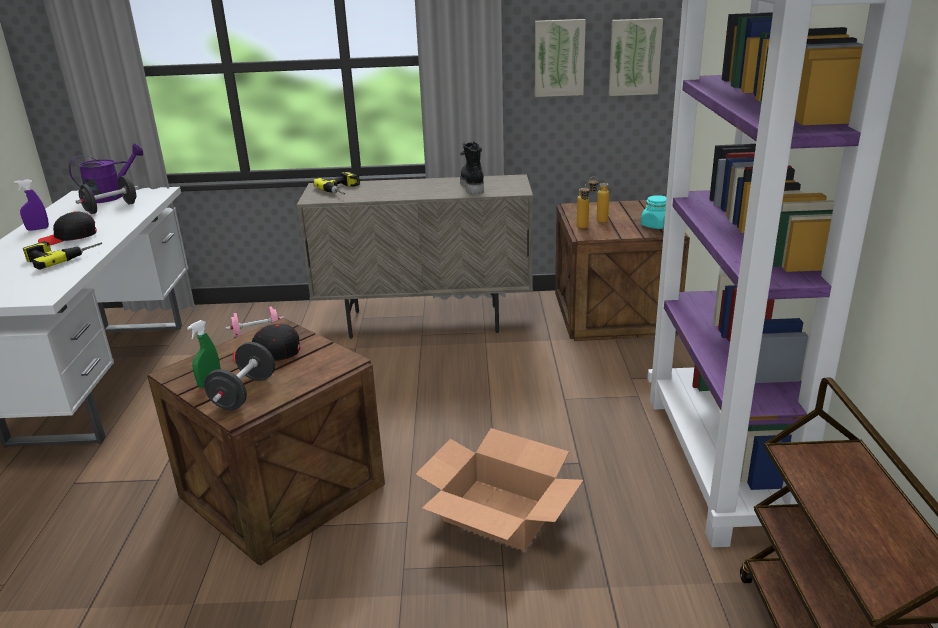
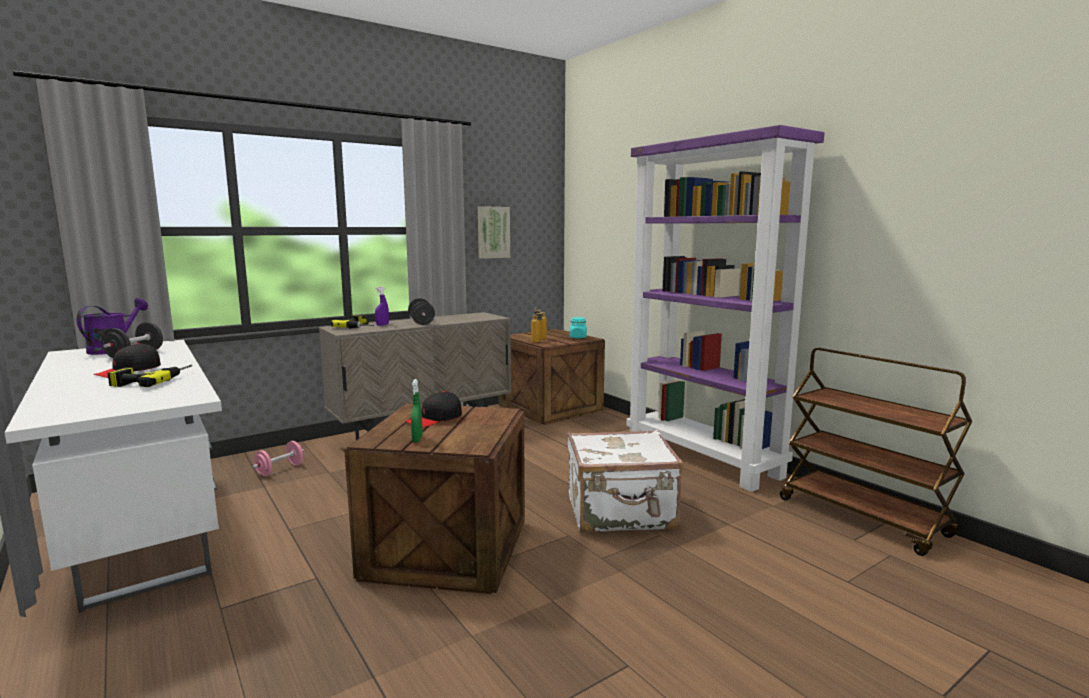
camera: 35 degrees left, 15 degrees down
(38, 229) = (70, 371): purple spray bottle -> purple spray bottle (382, 325)
(244, 393) = (459, 438): black dumbbell -> black dumbbell (421, 322)
(471, 185) = (457, 318): black boot -> none
(499, 514) = (621, 513): cardboard box -> white suitcase
(634, 57) = (536, 233): picture -> none

